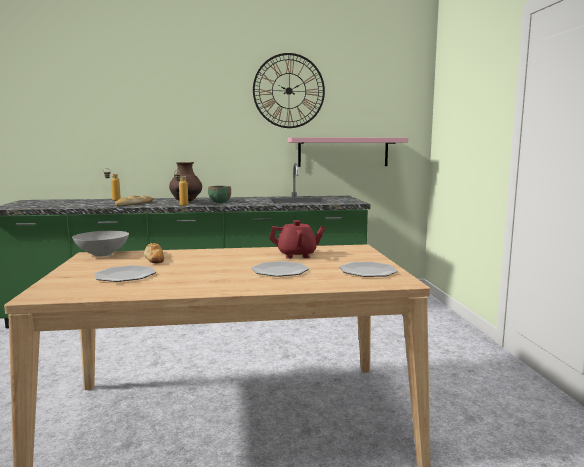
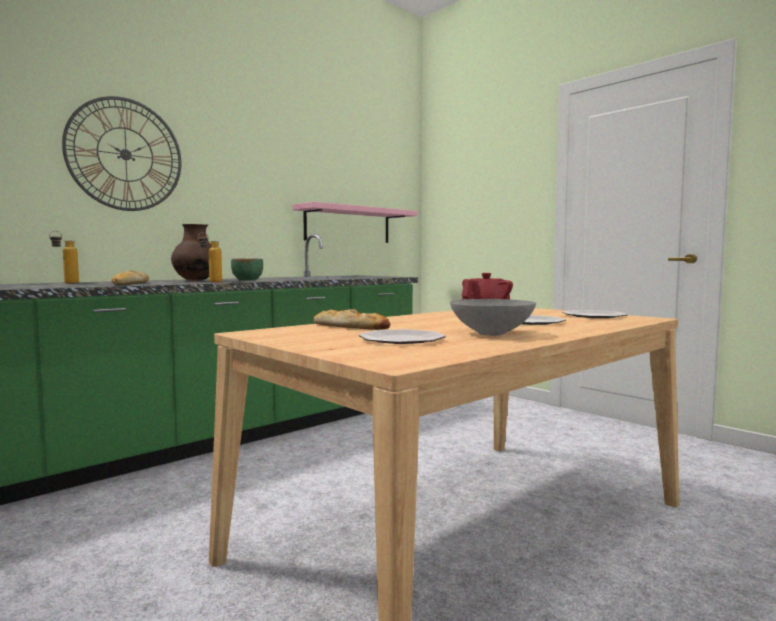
camera: 35 degrees left, 5 degrees down
(103, 254) = (267, 331): grey bowl -> grey bowl (493, 333)
(289, 91) = (292, 147): wall clock -> wall clock (125, 154)

